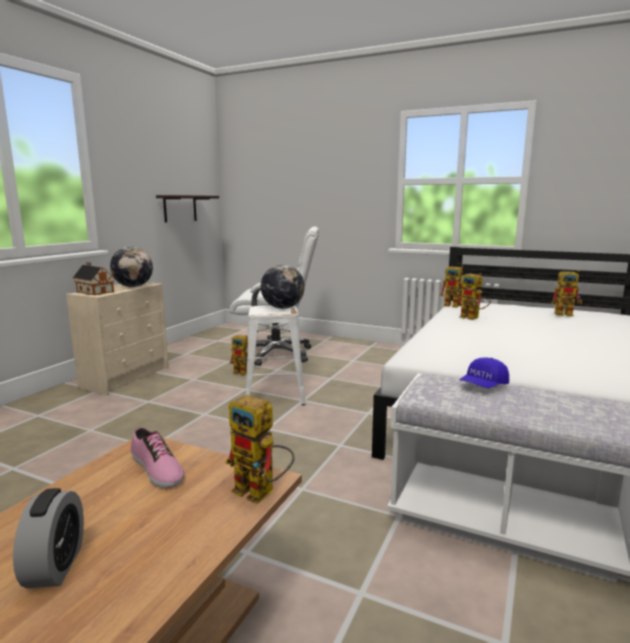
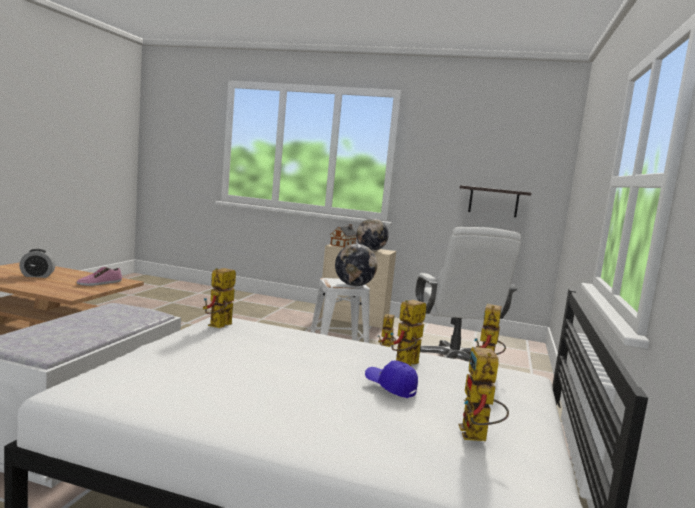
camera: 80 degrees right, 5 degrees down
(262, 492) = (59, 294): toy robot -> toy robot (218, 326)
(483, 386) = (122, 320): blue cap -> blue cap (390, 387)

